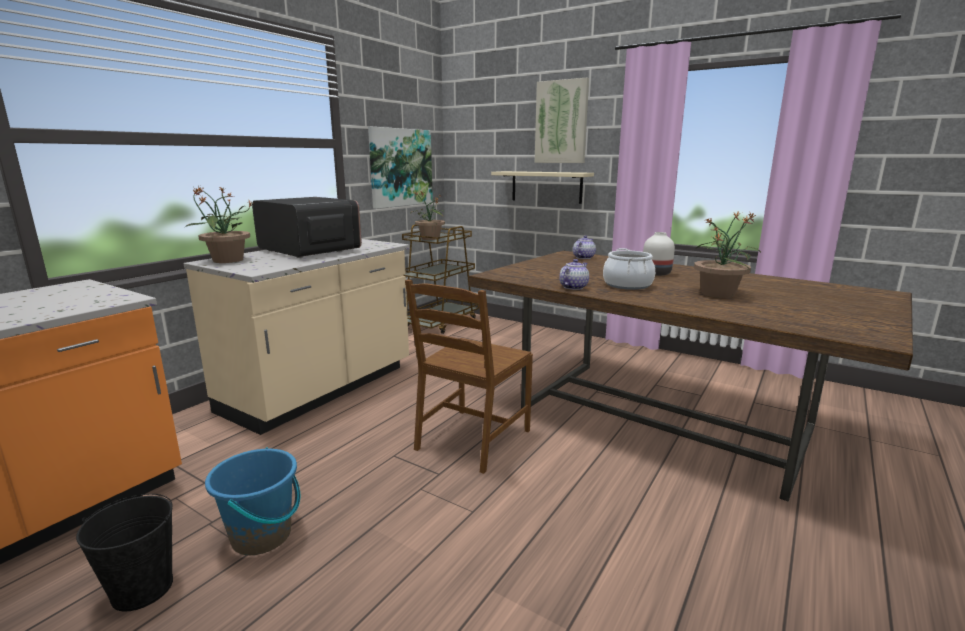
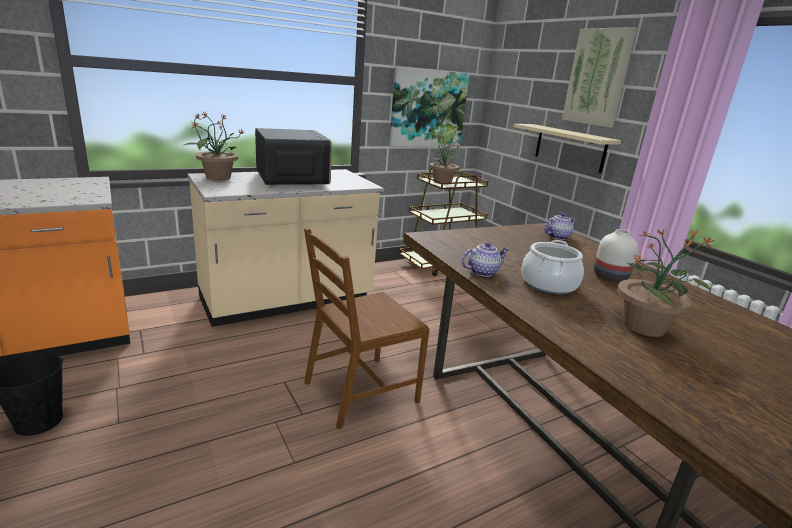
camera: 25 degrees right, 5 degrees up
(262, 536) = (136, 413): blue bucket -> none

